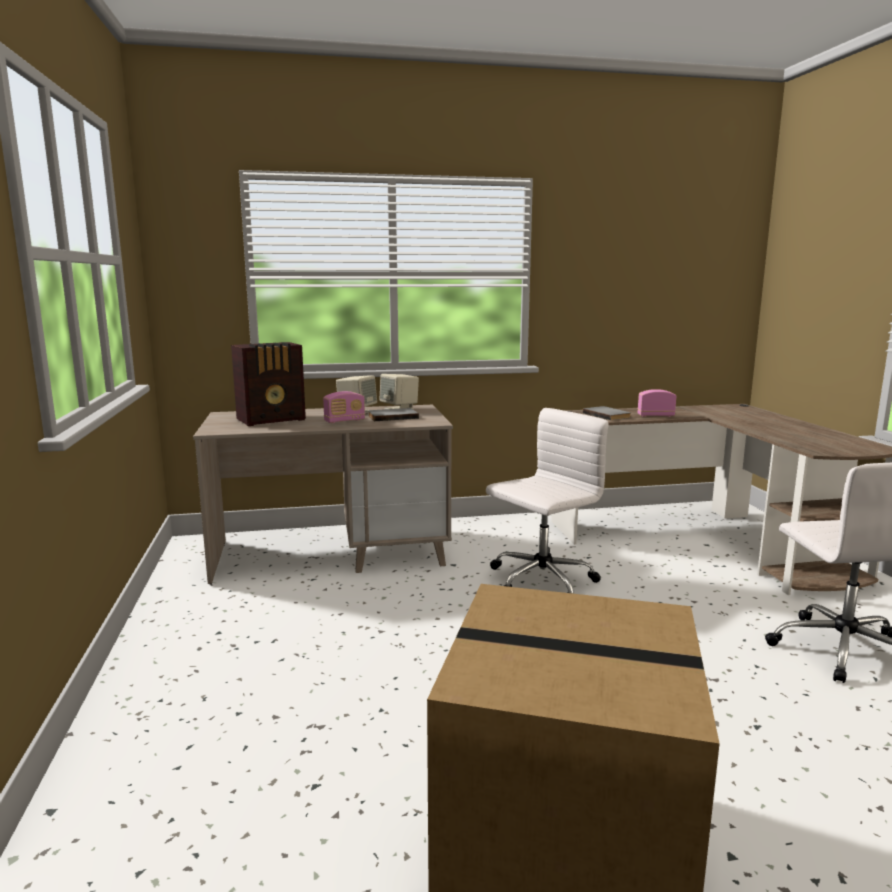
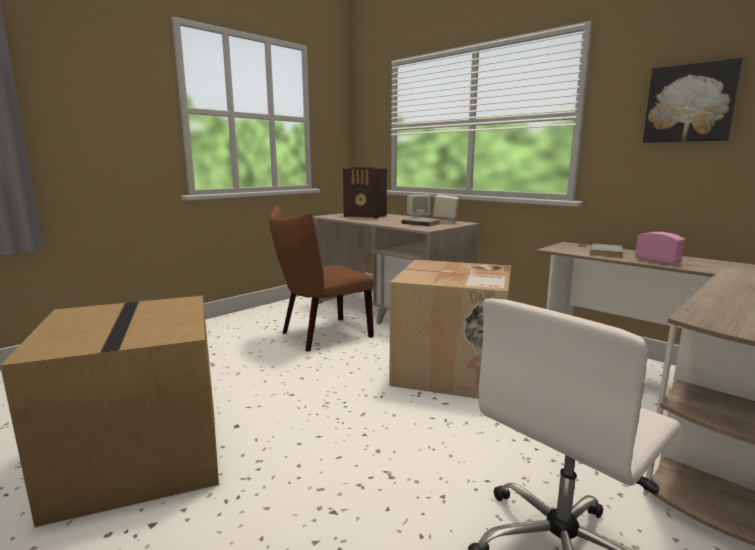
camera: 55 degrees right, 0 degrees up
(339, 616) = (321, 335): none -> brown chair
(344, 421) = (390, 221): radio -> none
(540, 581) = (452, 371): white office chair -> cardboard box
(621, 271) = (690, 103): none -> picture

